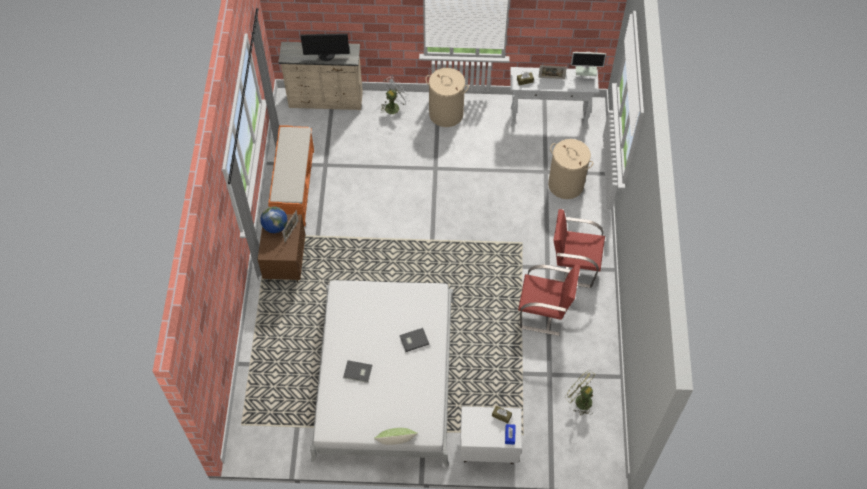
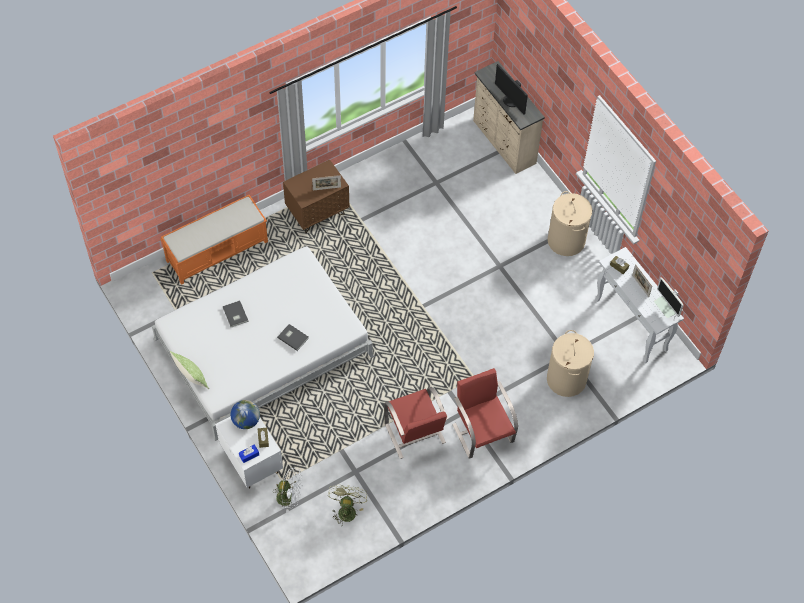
camera: 55 degrees right, 0 degrees up
(275, 227) = (322, 175): globe -> globe (246, 421)
(294, 186) = (396, 173): orange bench -> orange bench (218, 251)
(394, 106) = (540, 196): white fan -> white fan (289, 498)

